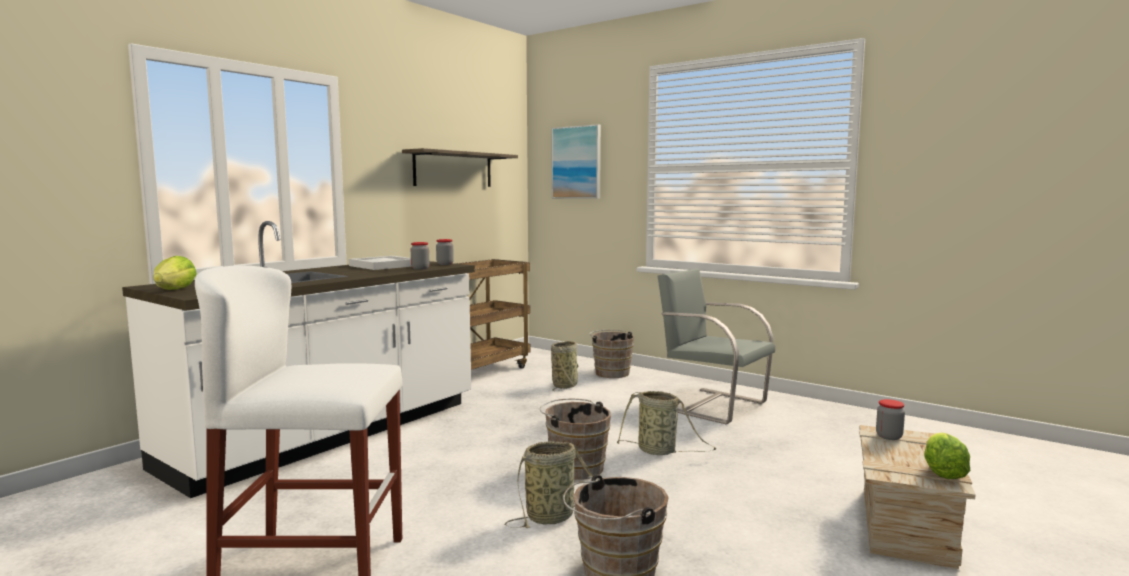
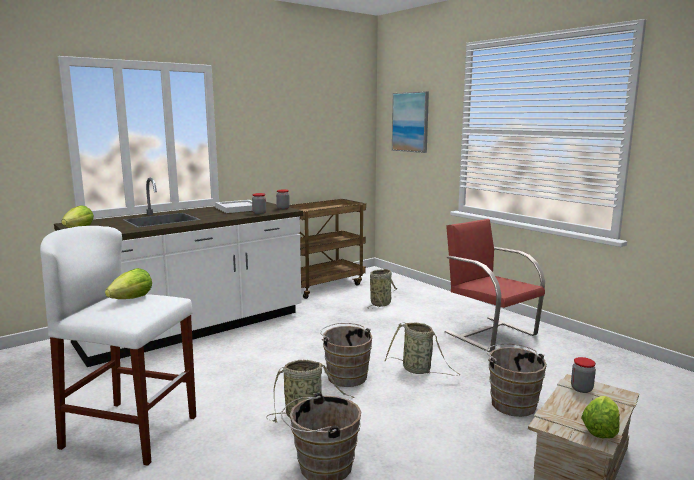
camera: 15 degrees right, 5 degrees up
(321, 368) = (132, 299): none -> lettuce
(453, 169) = (308, 129): shelf -> none
(611, 372) = (424, 295): brown bucket -> brown bucket (512, 402)
(712, 405) = (489, 333): grey chair -> red chair

